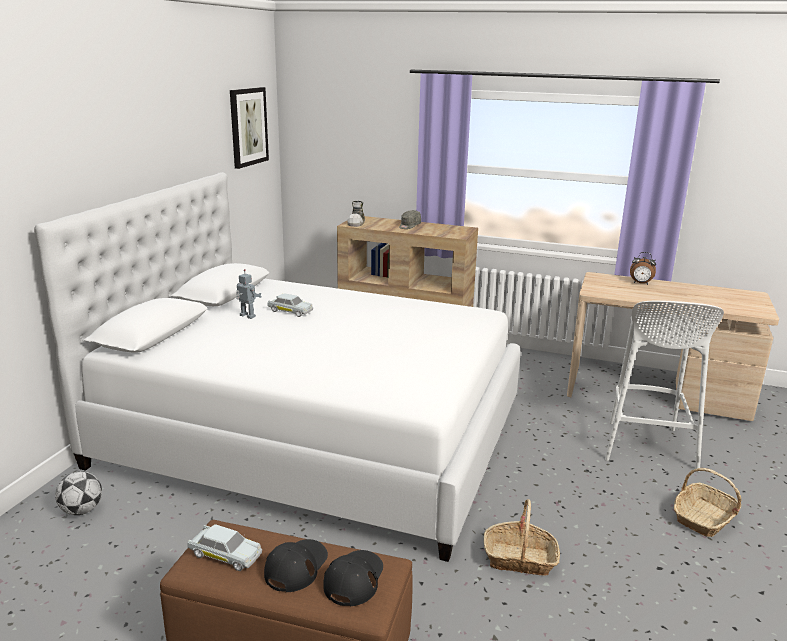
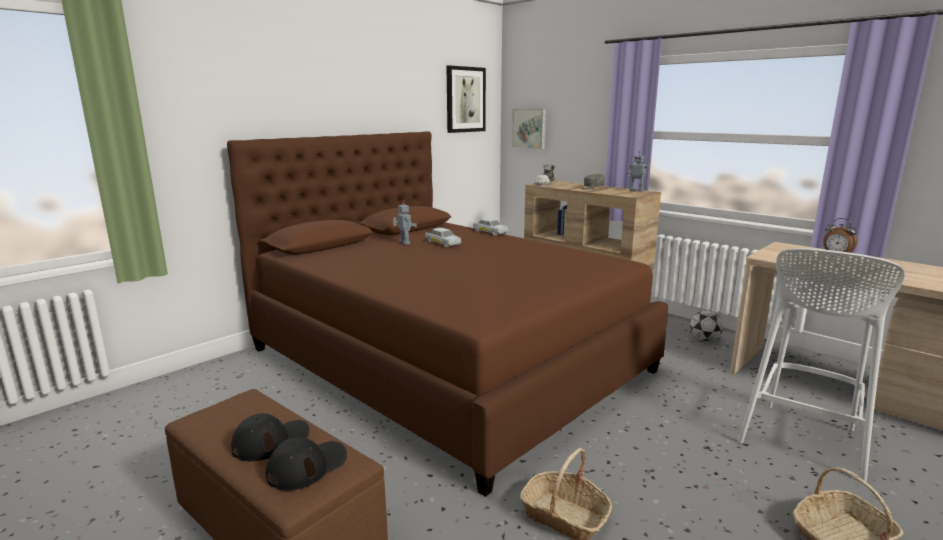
camera: 25 degrees right, 5 degrees down
(82, 510) = (231, 377): football -> football (704, 340)
(225, 554) = (228, 416): white toy car -> white toy car (490, 232)
(314, 434) = (447, 359): white bed -> brown bed
(319, 155) = (529, 128): none -> picture
(455, 227) = (636, 190): none -> toy robot

